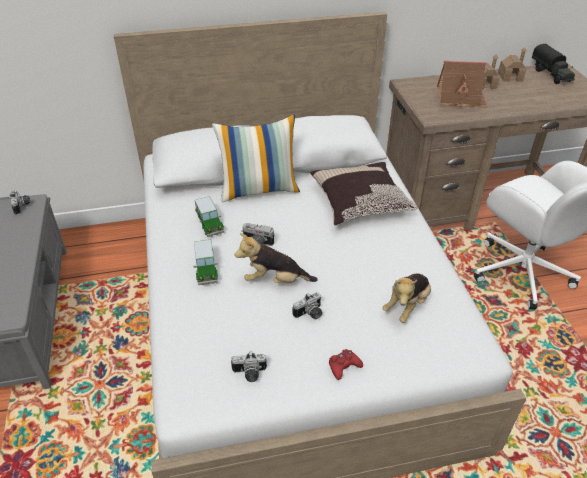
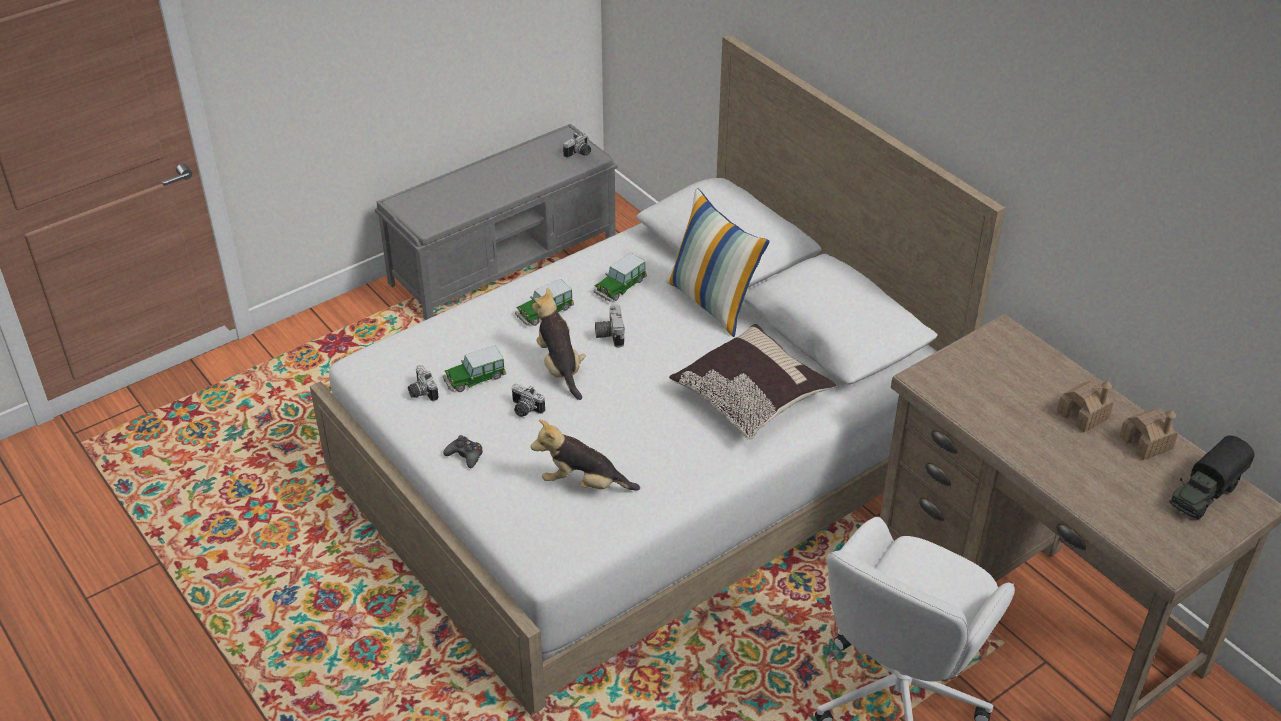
camera: 65 degrees right, 0 degrees up
(255, 333) = (474, 378): none -> toy car
(343, 366) = (465, 455): red game controller -> black game controller
(460, 99) = (1007, 398): toy house -> none

